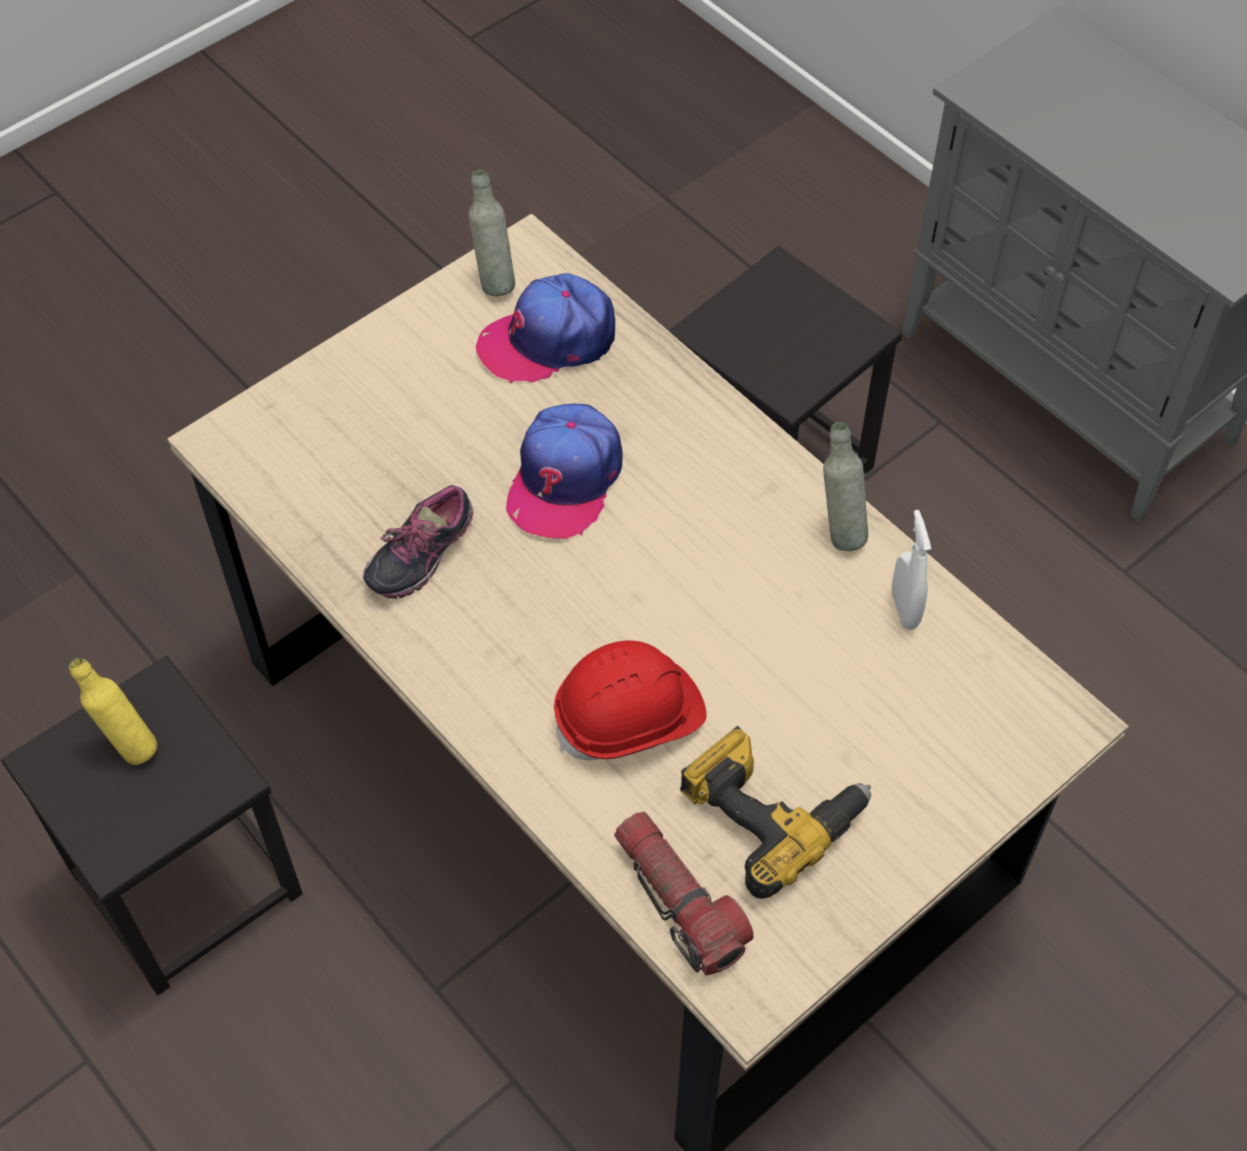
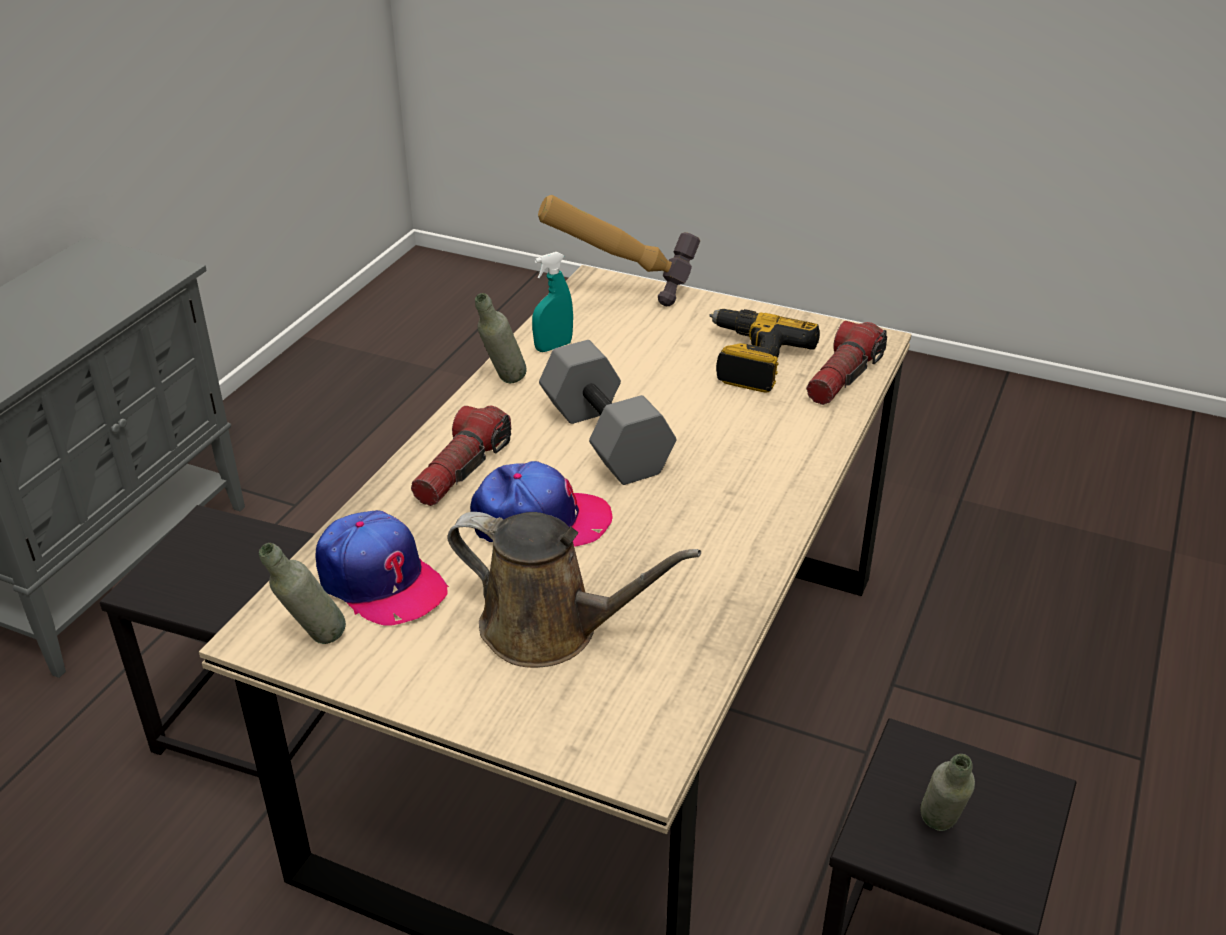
camera: 115 degrees left, 20 degrees down
(129, 745) = (938, 834): yellow bottle -> grey bottle
(409, 436) = (550, 629): none -> brown watering can
(420, 555) = (675, 575): shoe -> none
(630, 718) = (733, 429): red hard hat -> none
(678, 584) = (602, 439): none -> grey dumbbell
(687, 444) = (462, 469): none -> flashlight
(904, 609) = (553, 346): white spray bottle -> turquoise spray bottle
(1000, 732) = (621, 299): none -> hammer

